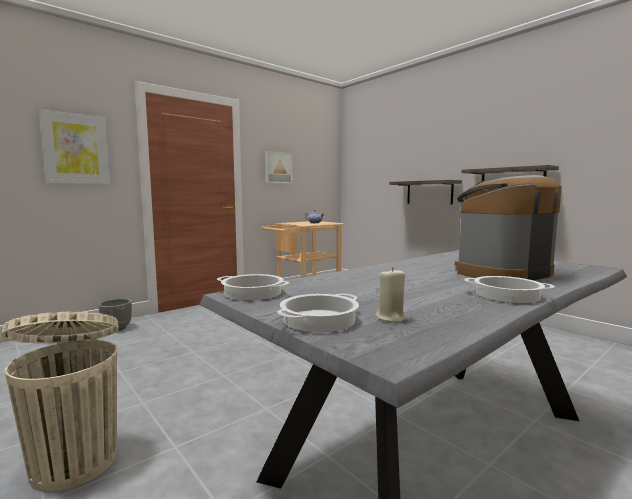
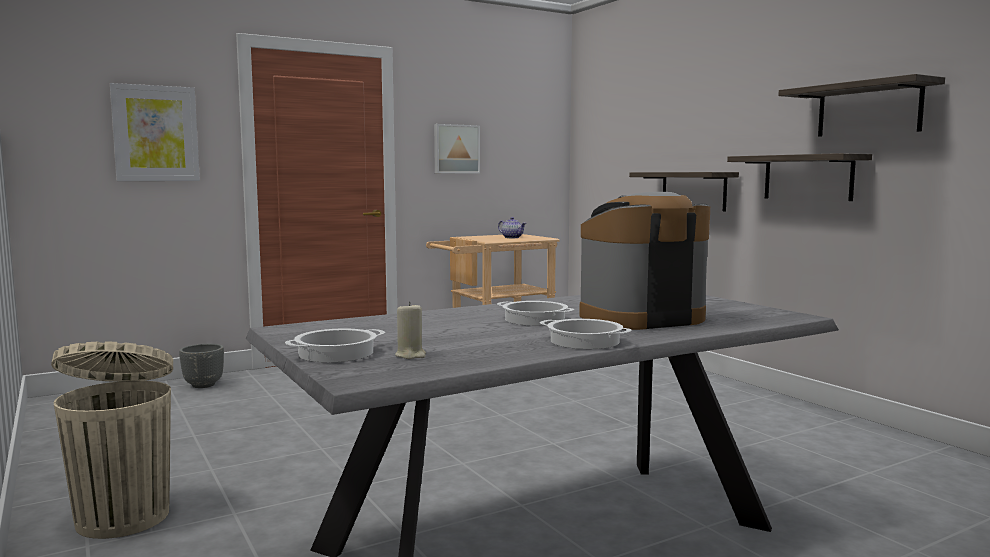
camera: 10 degrees right, 0 degrees up
(253, 293) = (303, 328): cooking pot -> cooking pot (535, 320)
(556, 139) = (868, 109): none -> shelf

